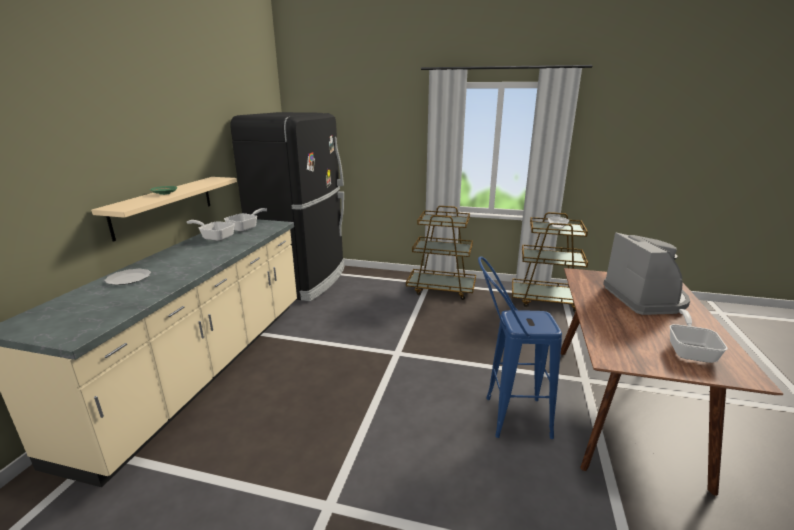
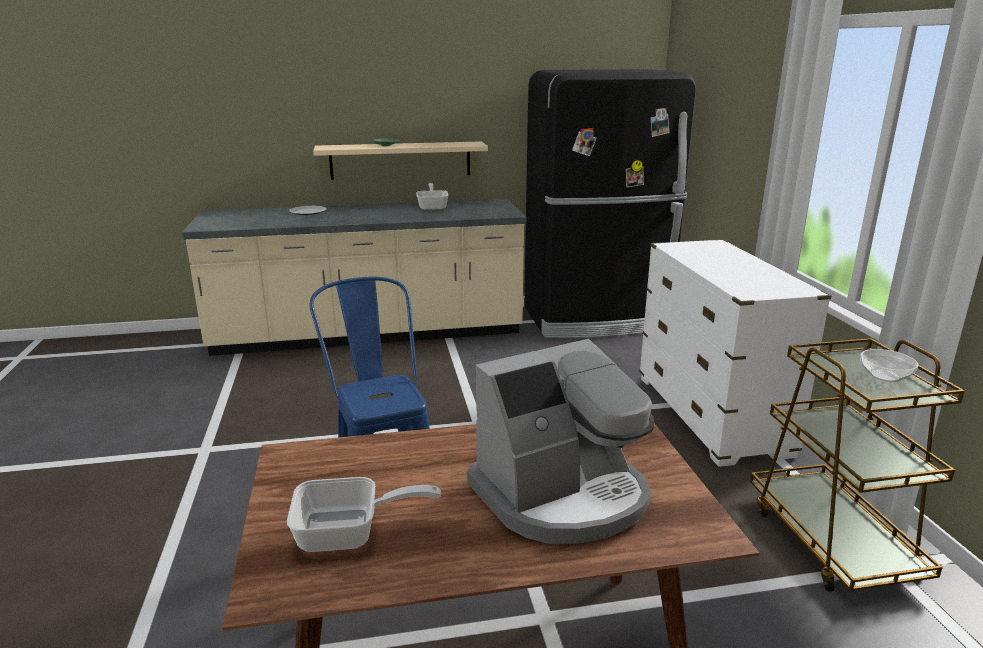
camera: 65 degrees right, 0 degrees up
(246, 228) = (476, 208): frying pan -> none
(441, 289) = (710, 415): brown cart -> white dresser

